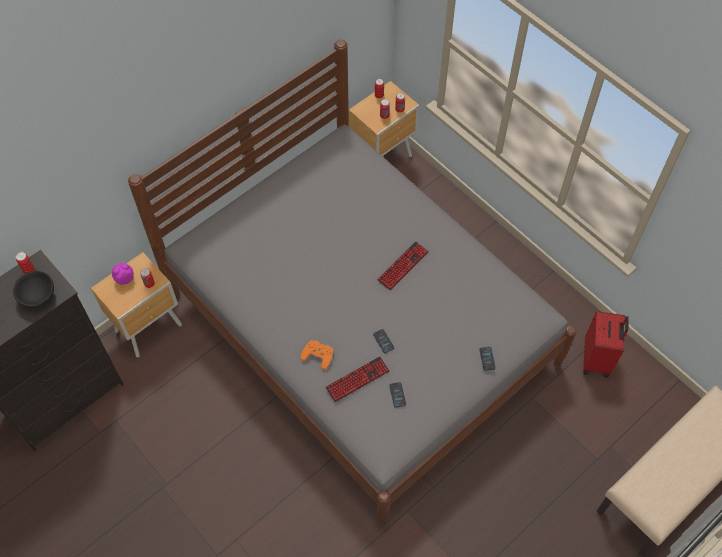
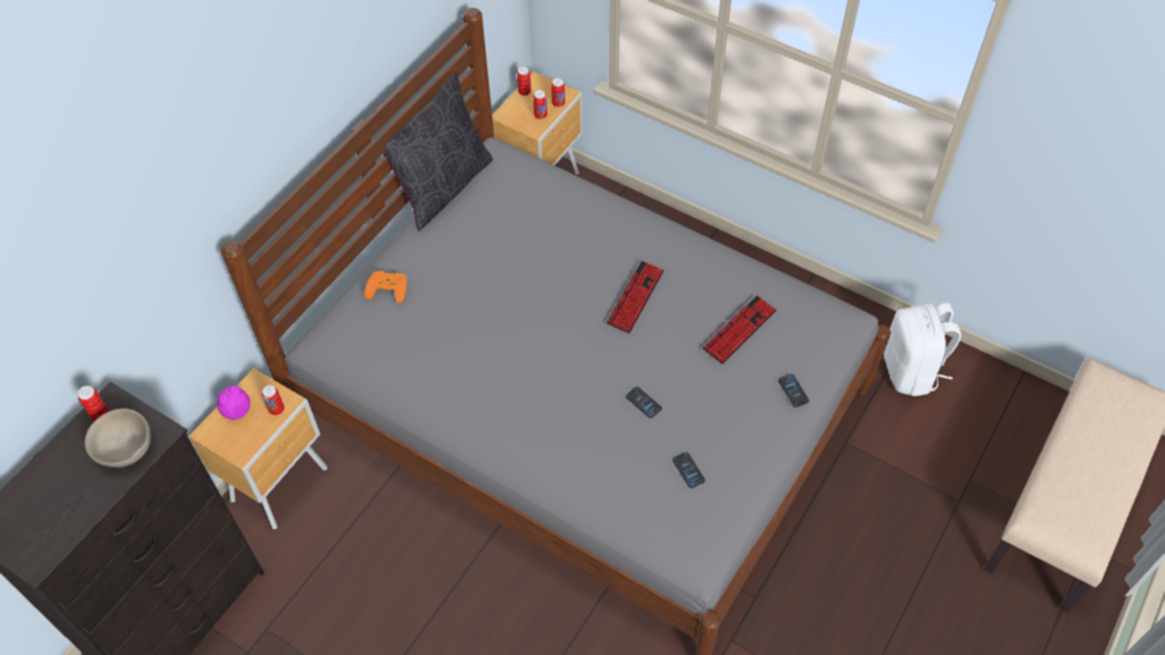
camera: 15 degrees left, 5 degrees down
(37, 296) = (125, 449): black bowl -> beige bowl
(300, 155) = (442, 187): none -> black pillow
(319, 353) = (558, 442): orange game controller -> orange game controller (389, 287)
(357, 379) = (625, 464): keyboard -> keyboard (739, 330)
(597, 359) = (911, 371): red suitcase -> white backpack

